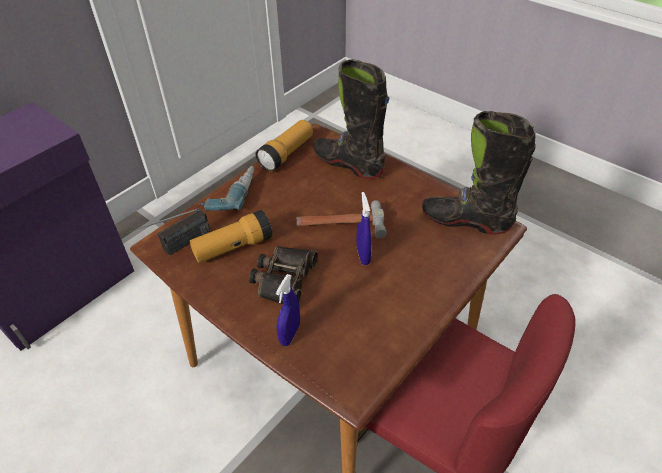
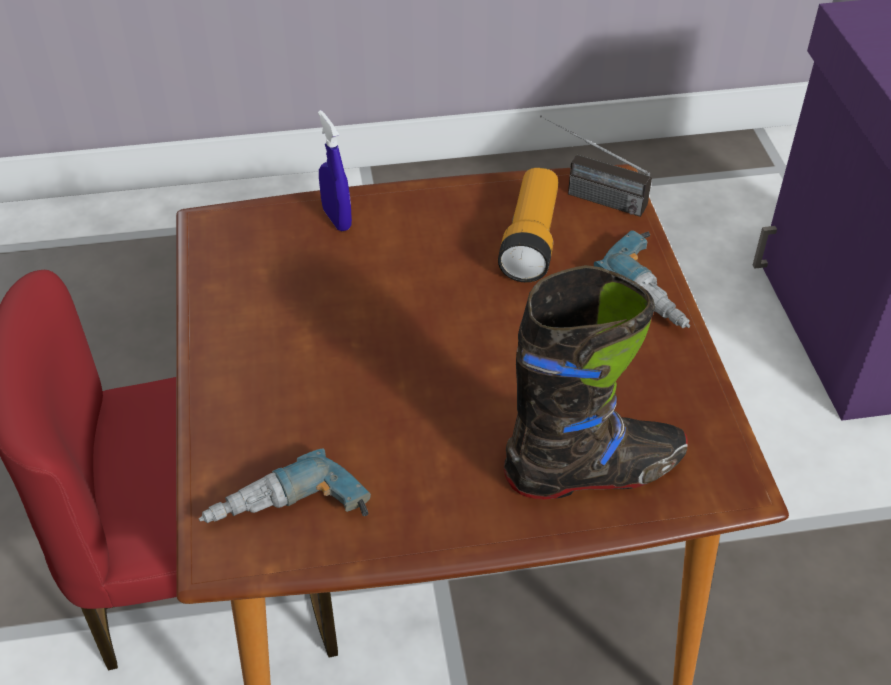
camera: 130 degrees right, 0 degrees up
(176, 247) = (586, 195): radio -> radio turned 60 degrees counterclockwise
(283, 278) = (423, 255): binoculars -> none
(286, 154) = (705, 407): flashlight -> none
(340, 224) = (456, 364): hammer -> none
(363, 255) = (370, 348): blue spray bottle -> none
(465, 220) = (288, 519): black boot -> power drill

